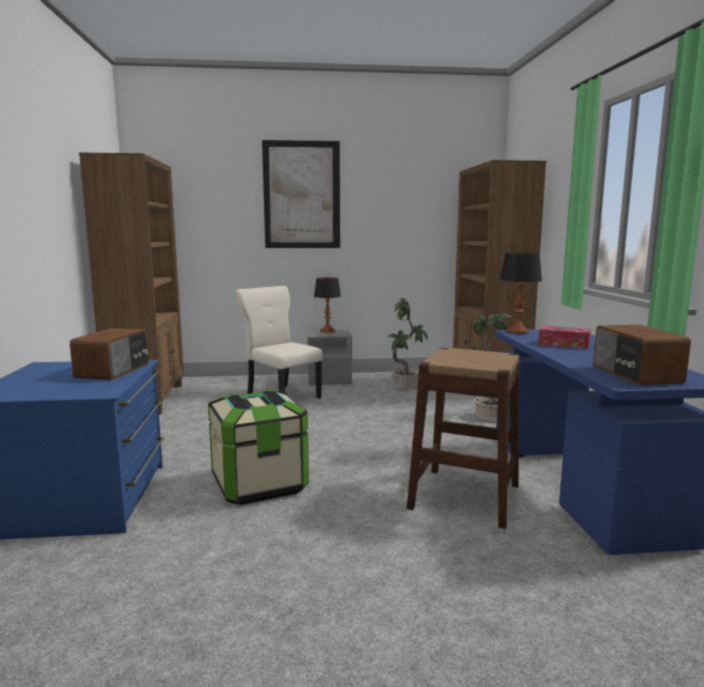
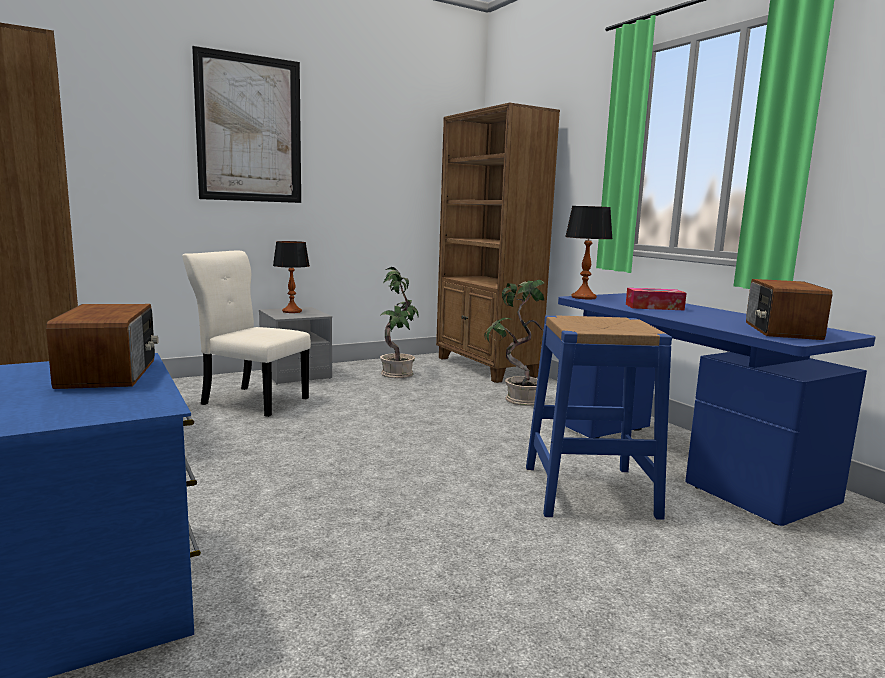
camera: 25 degrees left, 0 degrees up
(259, 484) = (335, 520): storage box -> none
(464, 496) = (588, 491): brown stool -> blue stool
(635, 374) = (780, 331): radio -> radio turned 45 degrees clockwise

